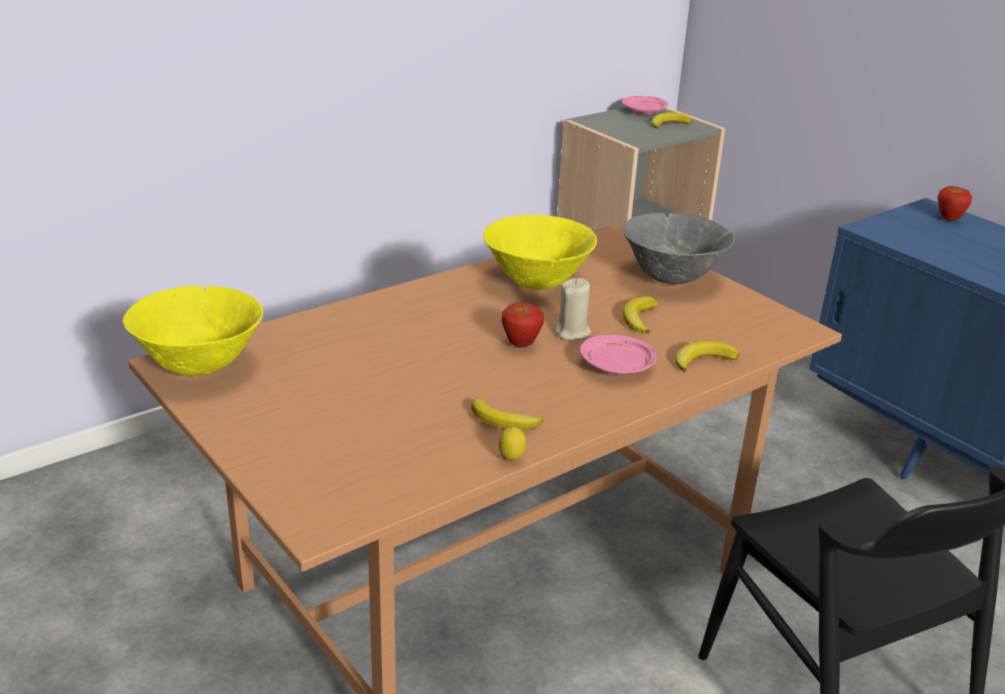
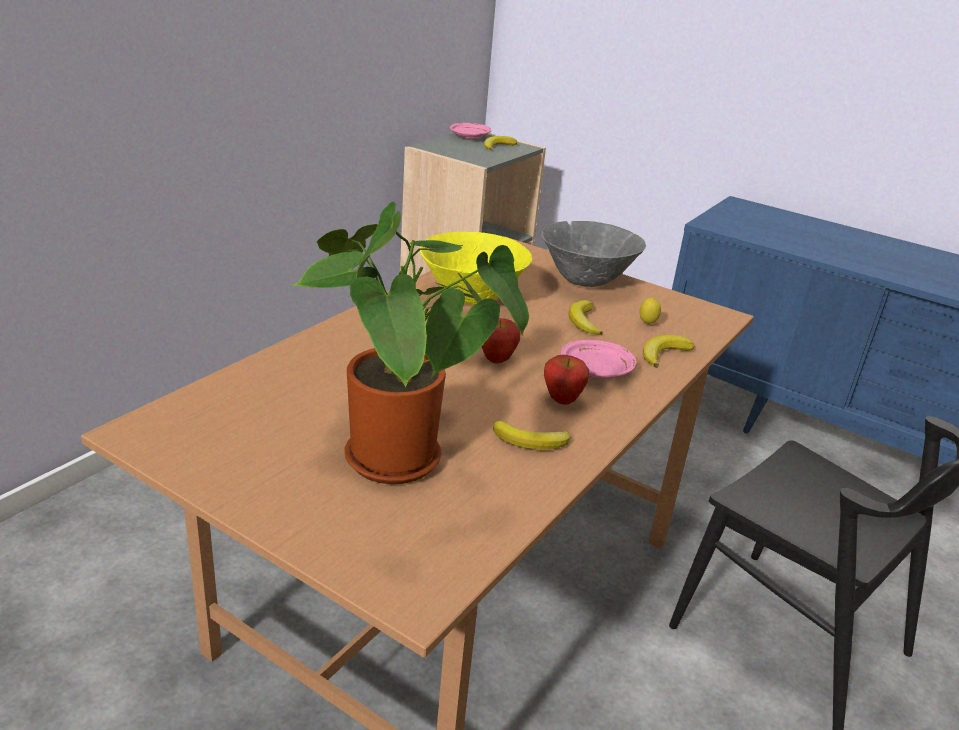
camera: 20 degrees left, 0 degrees up
(199, 368) = (173, 432): yellow bowl -> none
(372, 422) = (402, 464): none -> potted plant
(511, 460) = (566, 481): lemon -> lemon (647, 324)
(572, 332) = (535, 342): beige candle -> none
(949, 219) = (759, 211): apple -> apple (562, 401)

